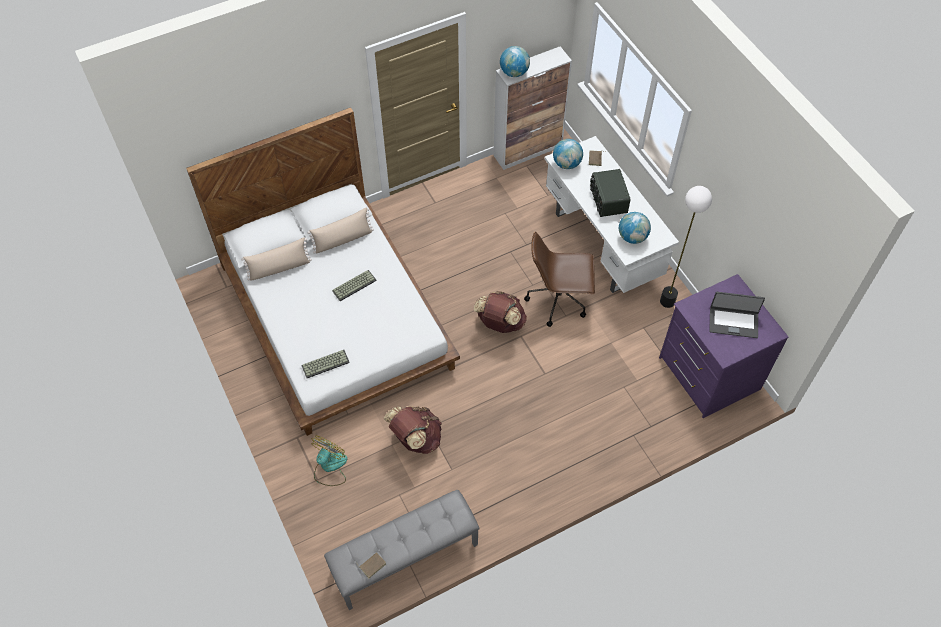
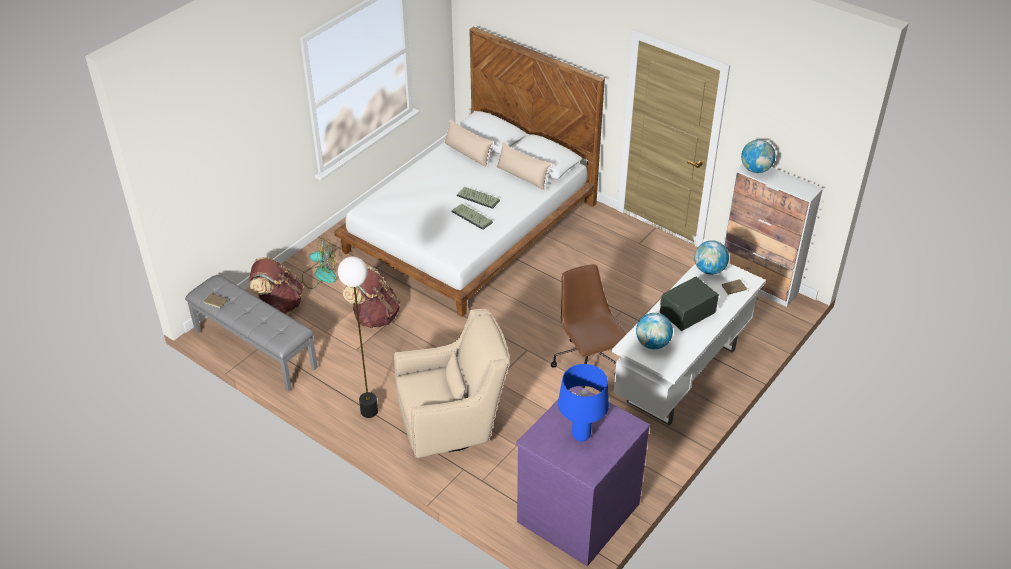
camera: 65 degrees right, 15 degrees down
(325, 363) = (389, 208): keyboard -> keyboard (472, 217)
(500, 323) = (531, 331): brown backpack -> brown backpack (279, 304)
(580, 423) = (453, 423): none -> beige armchair
(667, 301) = (647, 450): floor lamp -> floor lamp (369, 411)
(733, 322) = (581, 436): laptop -> blue table lamp

